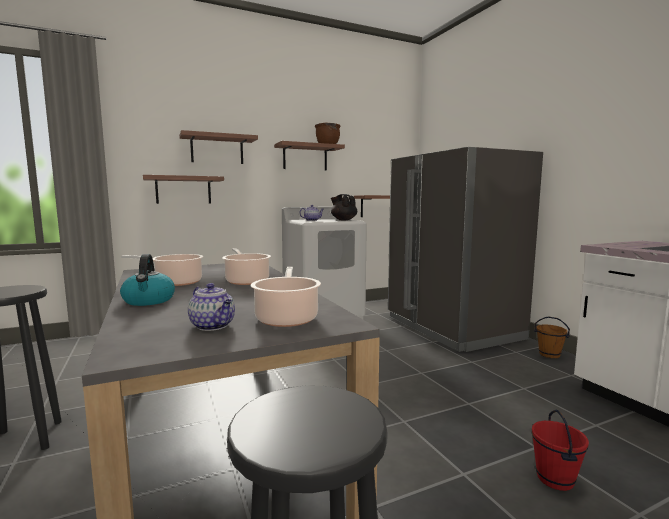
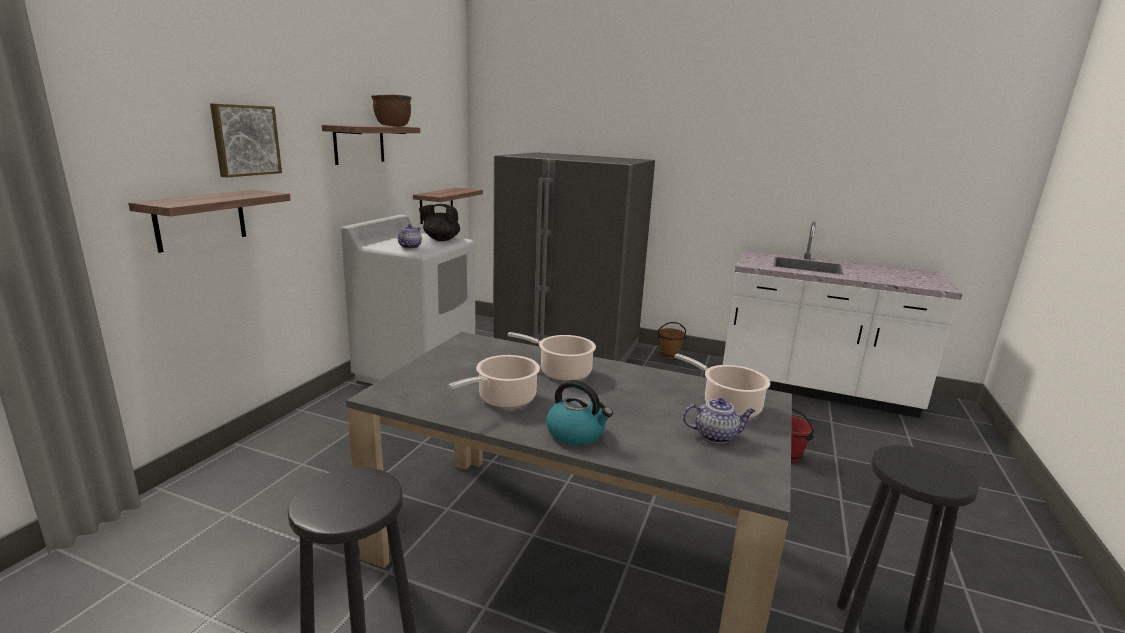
camera: 45 degrees left, 10 degrees up
(217, 150) = (245, 140): shelf -> picture

